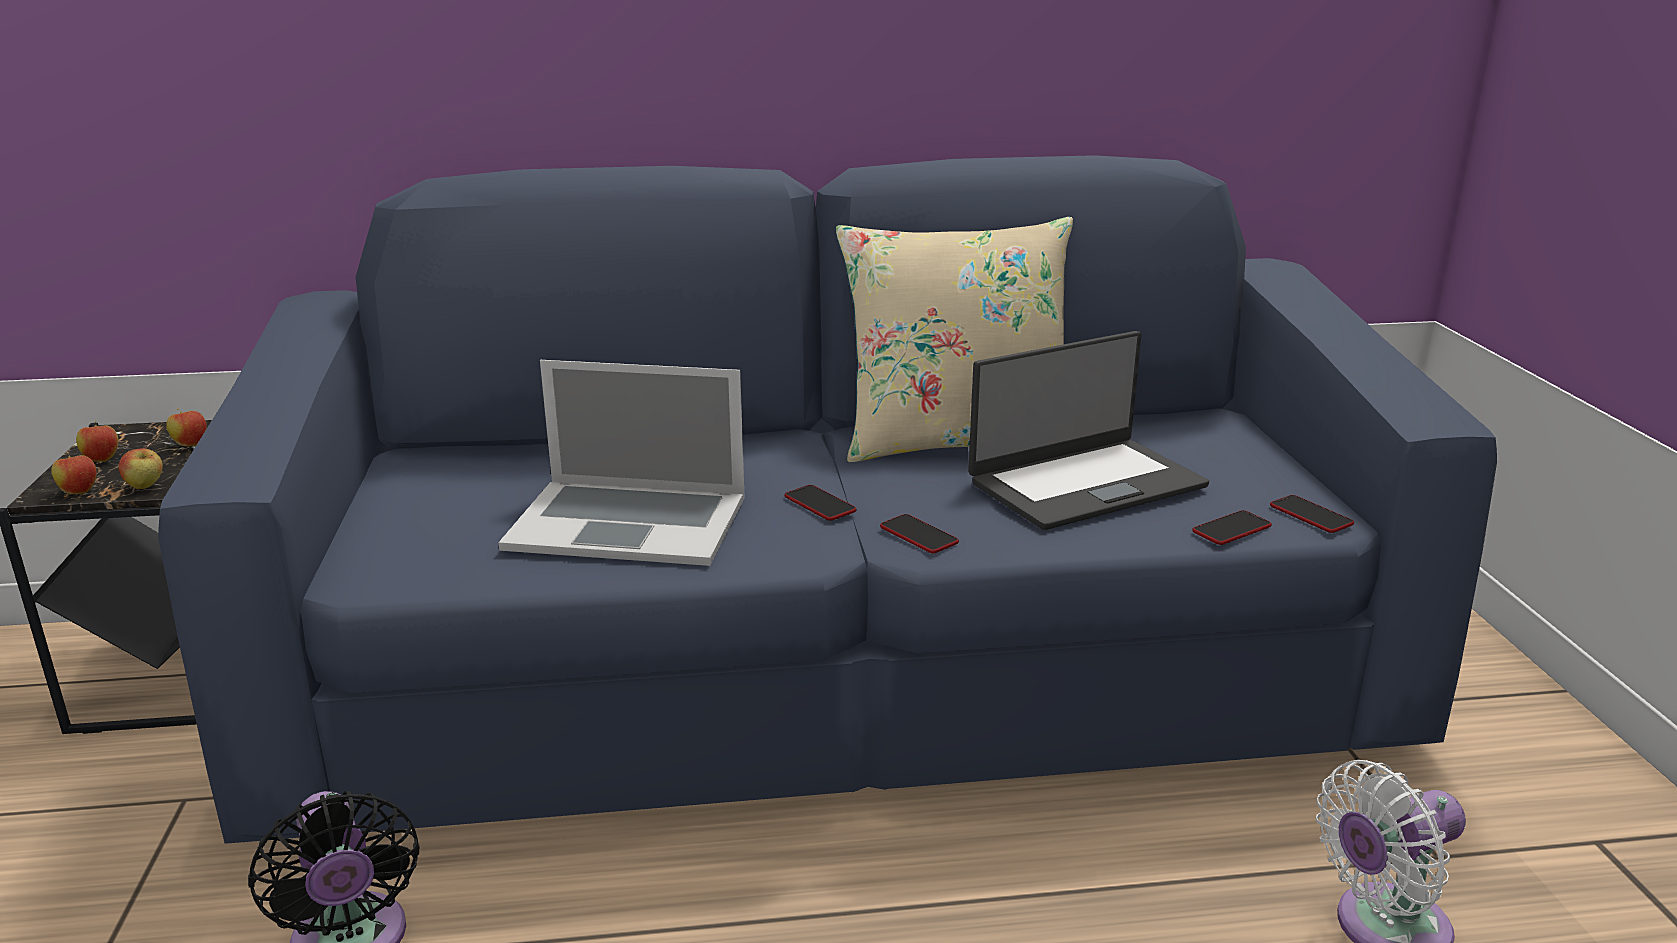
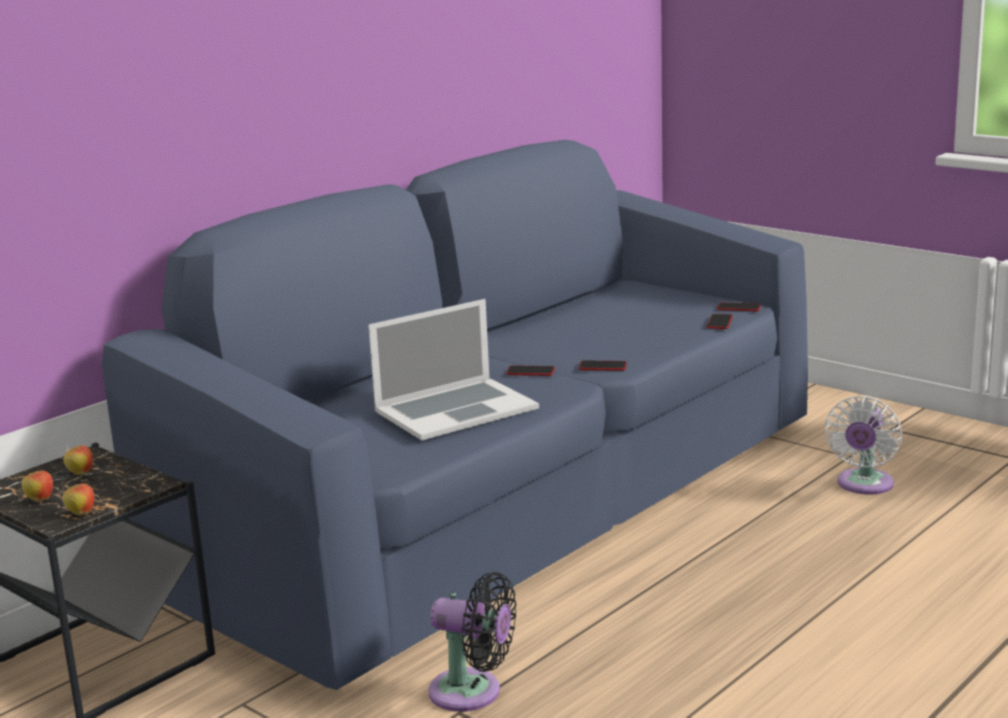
camera: 40 degrees left, 5 degrees down
(146, 487) = (121, 496): apple -> none
(956, 440) = (526, 330): beige pillow -> none
(1085, 483) = (626, 326): laptop -> none

